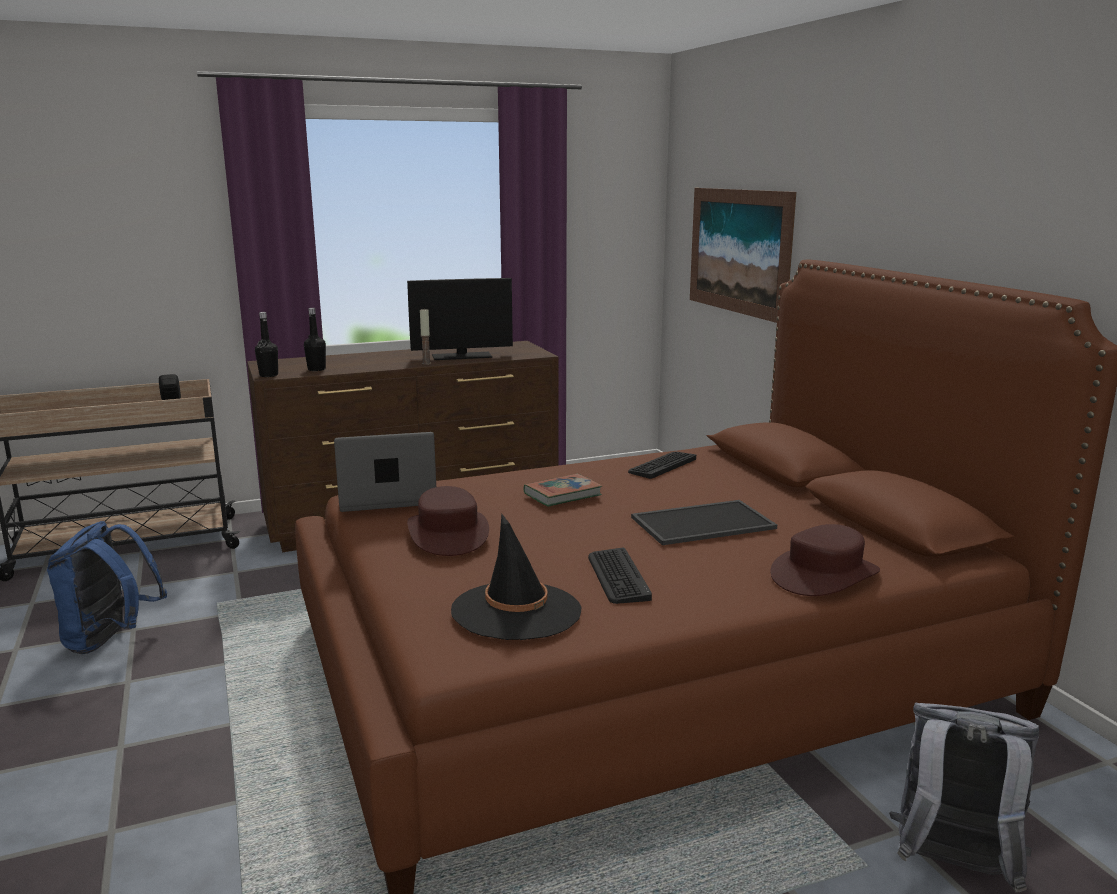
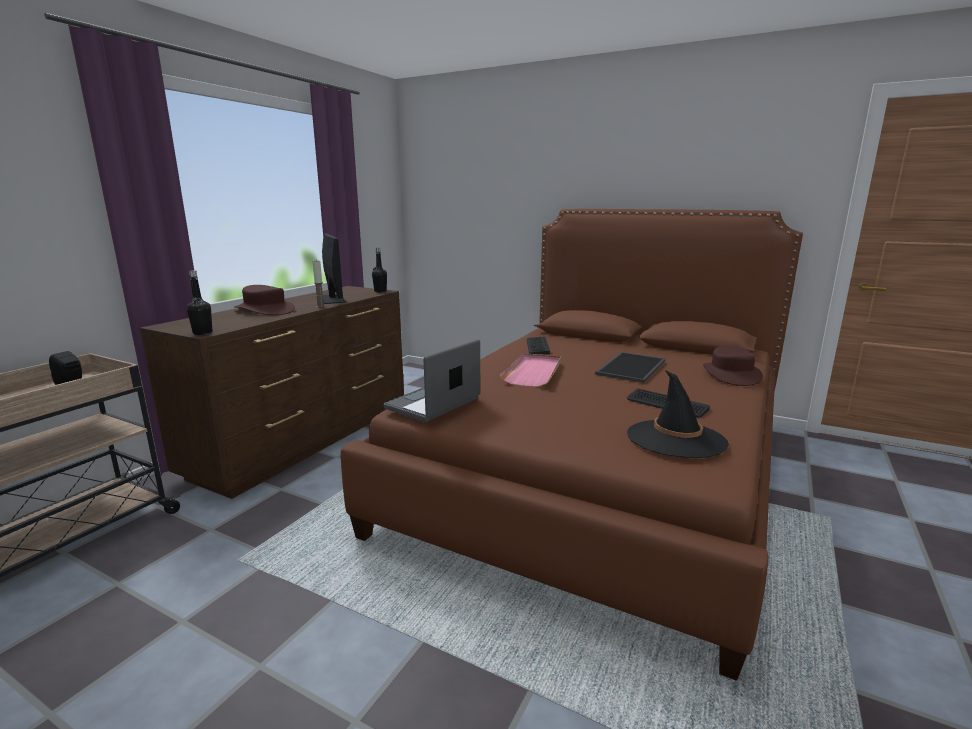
camera: 40 degrees left, 0 degrees up
(110, 640) = (171, 642): blue backpack -> none
(316, 369) = (237, 322): black bottle -> black bottle (380, 291)
(448, 533) = (531, 412): brown hat -> brown hat (265, 310)
(462, 356) = (332, 299): monitor -> monitor turned 60 degrees counterclockwise
(562, 494) = (533, 372): book -> pink tray
(739, 251) = (484, 211): picture -> none
(952, 868) = (848, 502): grey backpack -> none

